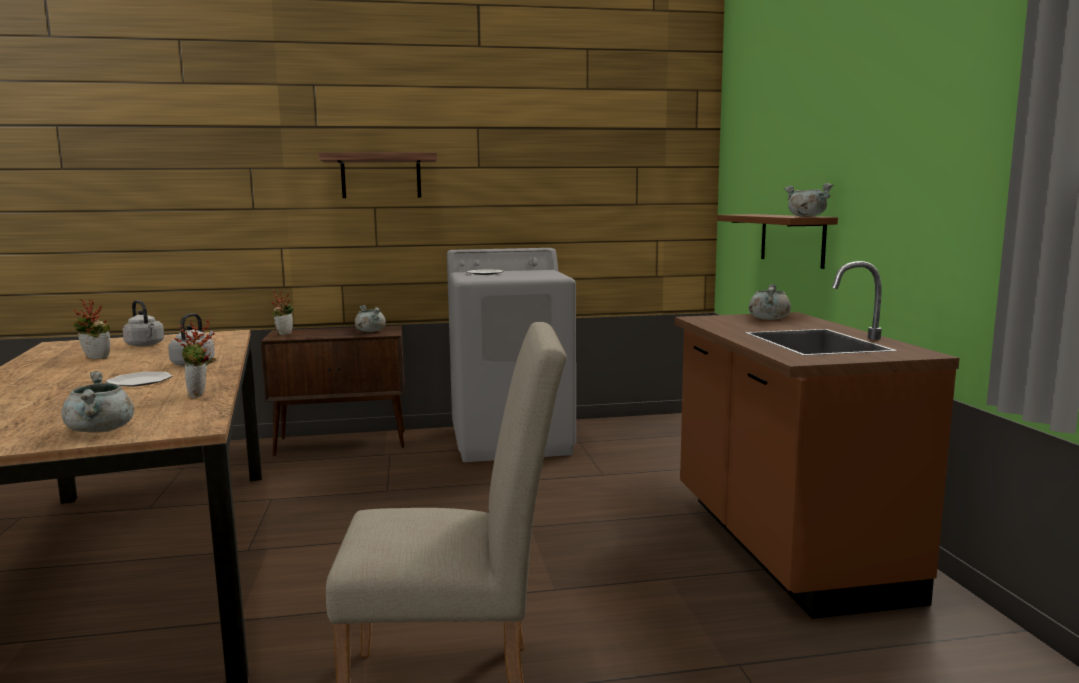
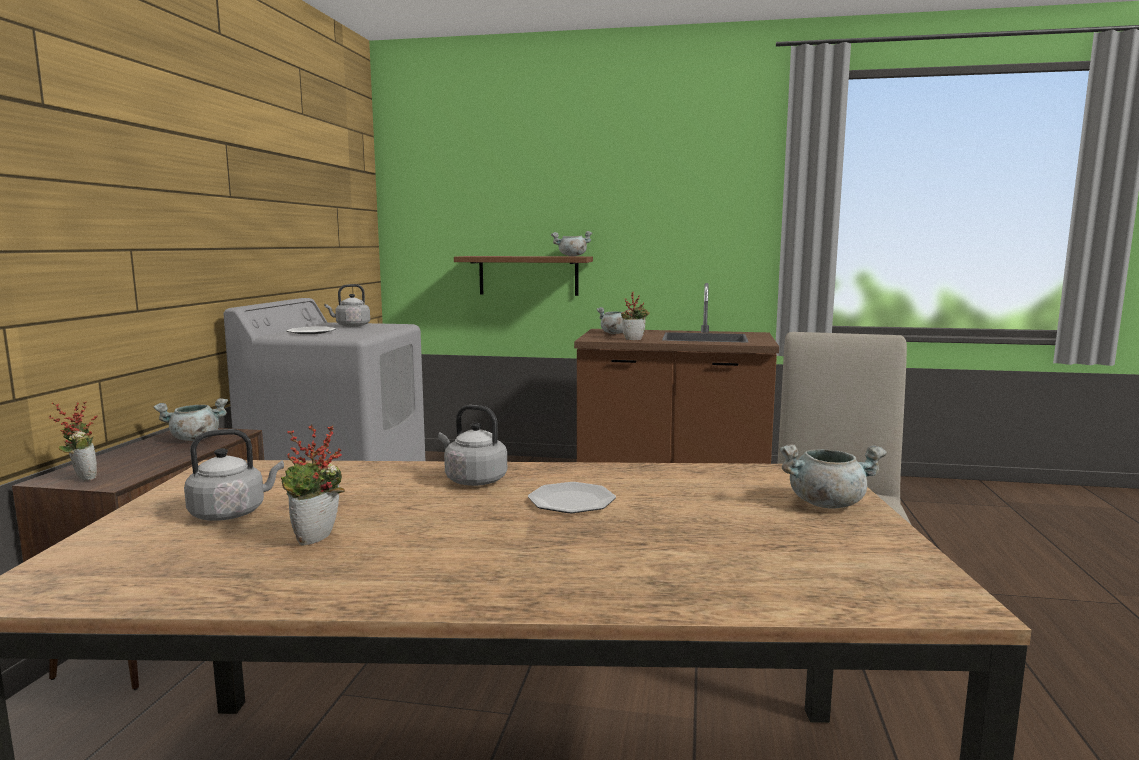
camera: 70 degrees left, 0 degrees up
(200, 395) = (679, 473): potted plant -> potted plant (634, 339)
(381, 176) = (139, 201): shelf -> none
(534, 273) = (351, 326): none -> grey kettle

